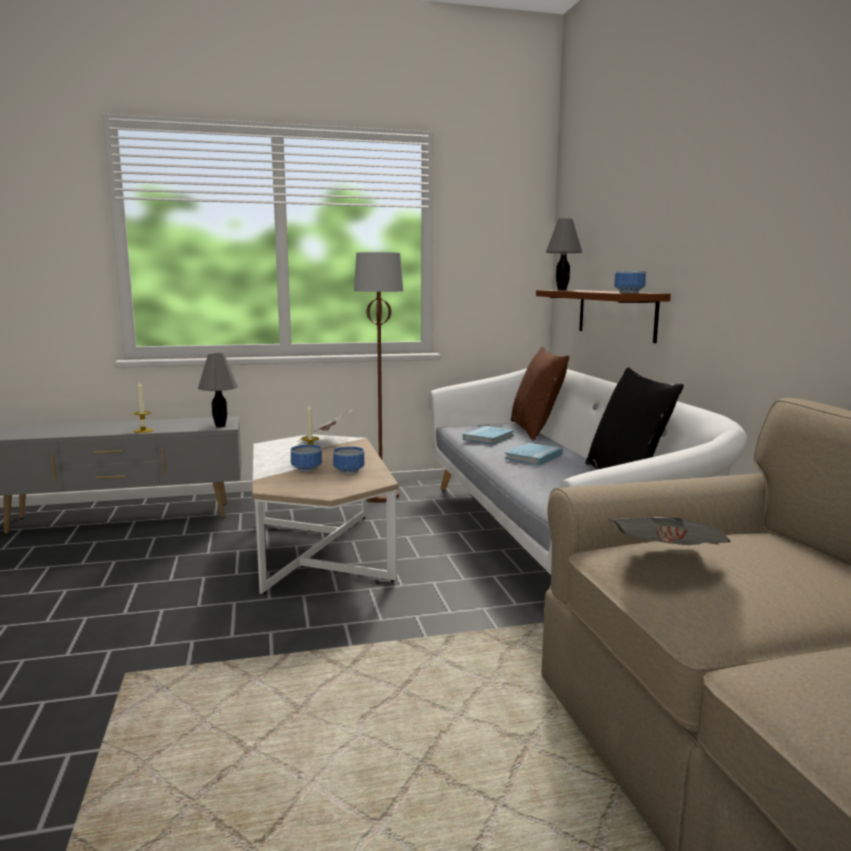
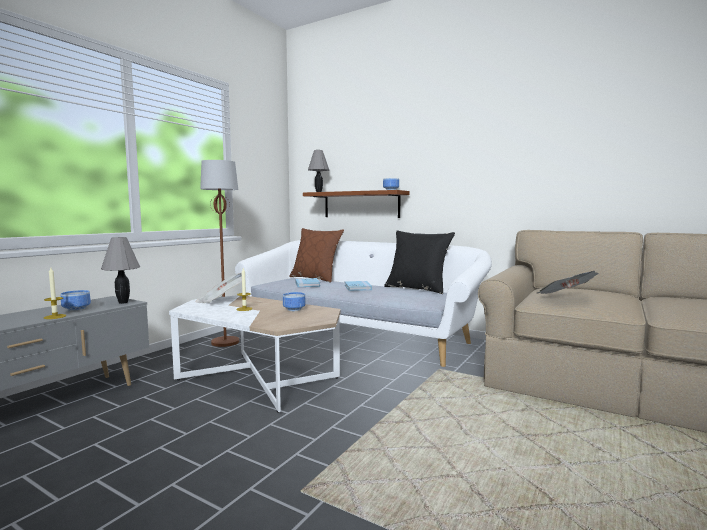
camera: 45 degrees left, 5 degrees down
(308, 469) = (265, 314): bowl -> bowl (78, 309)

